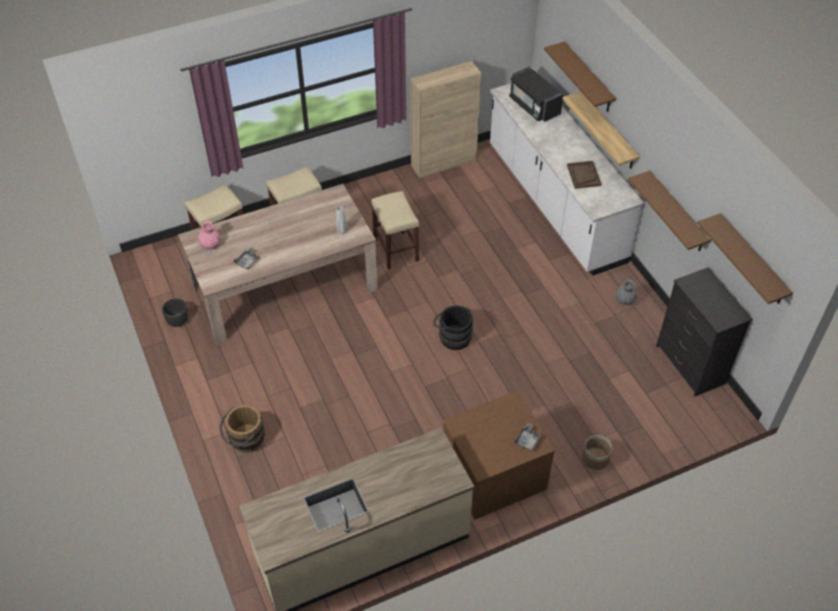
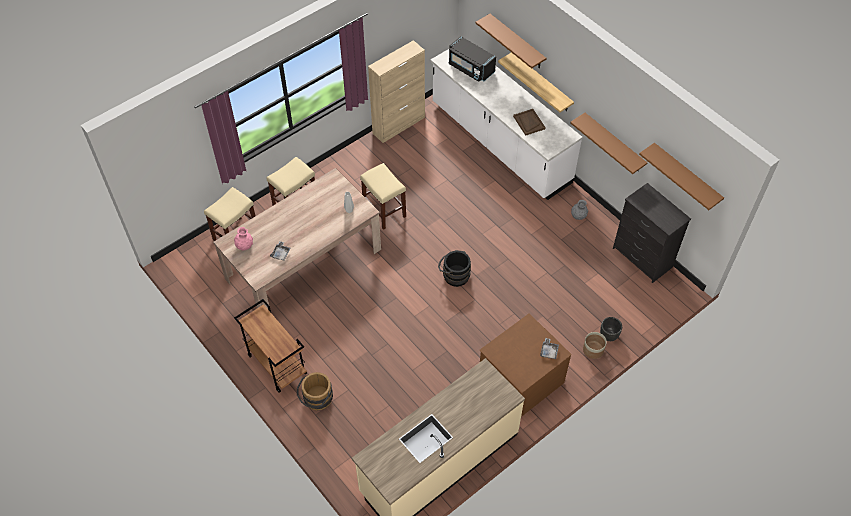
camera: 15 degrees left, 5 degrees up
(178, 321) = (225, 312): black planter -> black planter (609, 335)
(213, 390) = (276, 364): none -> brown cart

